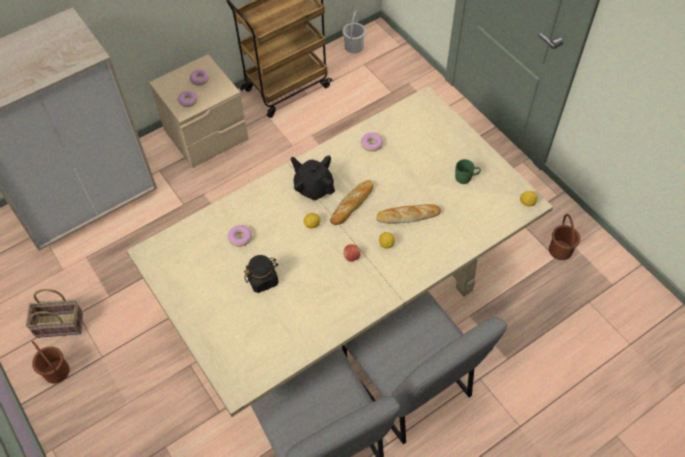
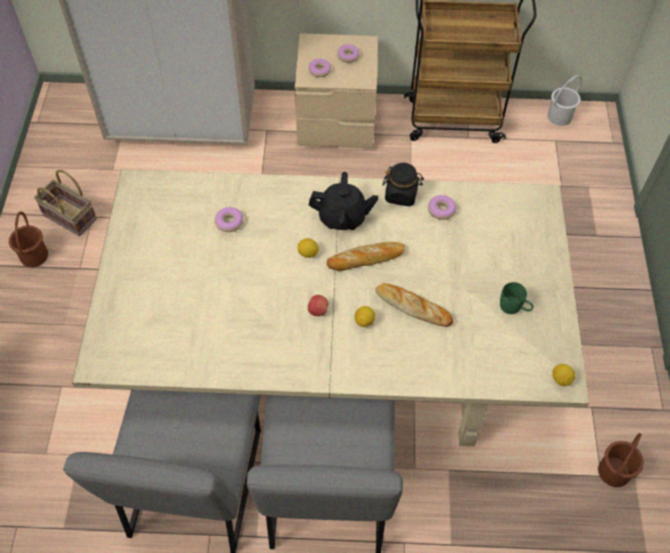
camera: 35 degrees right, 0 degrees up
(263, 280) = (213, 276): black jar -> black jar (401, 194)
(313, 187) = (342, 217): black teapot -> black teapot turned 105 degrees clockwise

